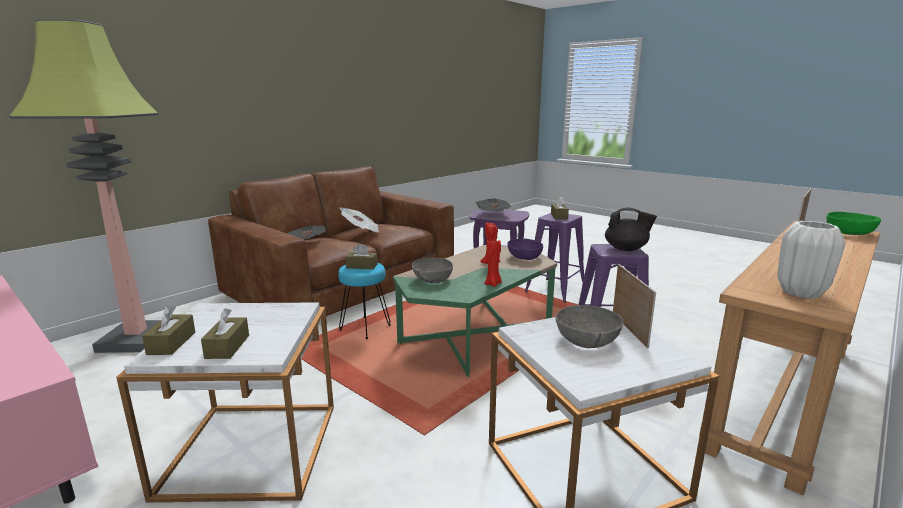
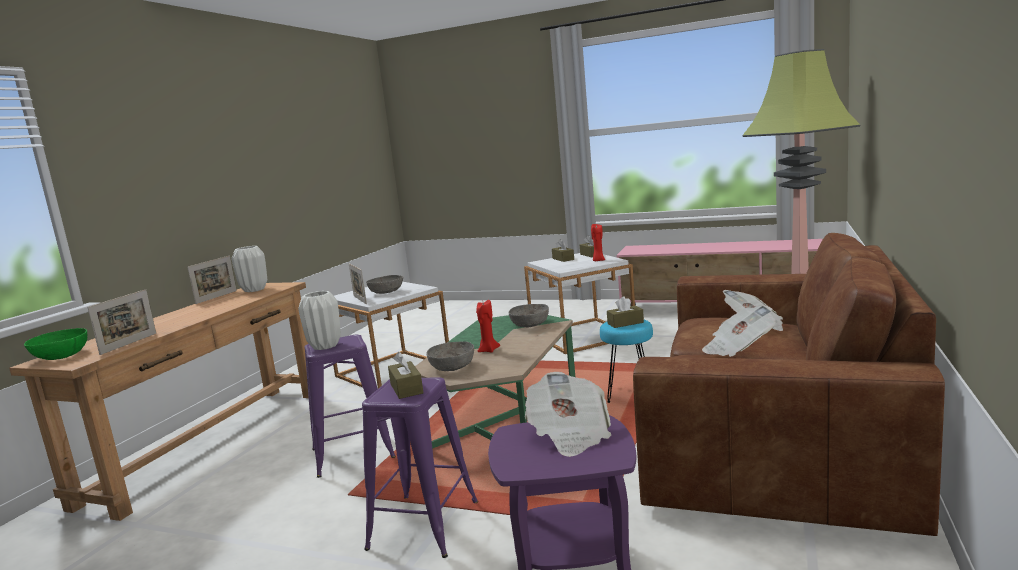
camera: 160 degrees right, 5 degrees down
(493, 284) = (469, 333): red candle -> red candle (598, 260)
(524, 257) = (452, 367): purple bowl -> grey bowl
(626, 249) = (325, 346): black teapot -> white vase
(852, 290) = (216, 297): none -> picture frame

